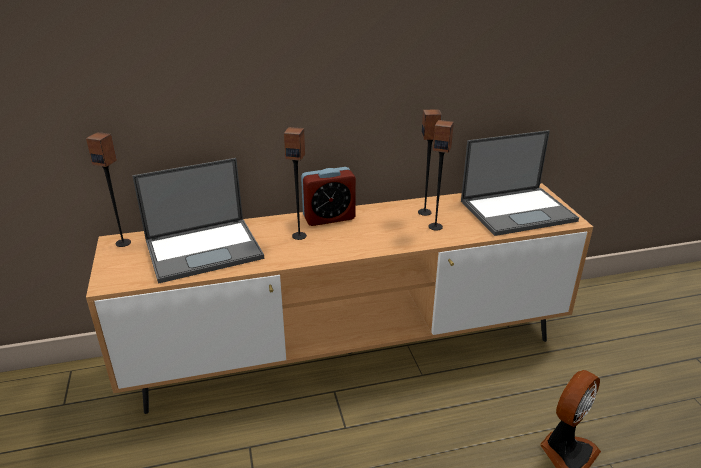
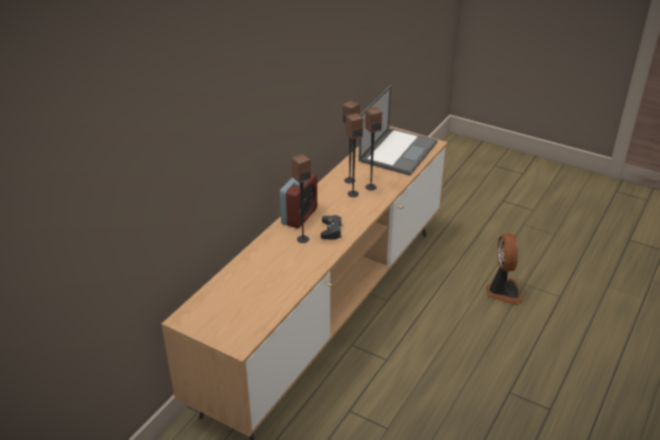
camera: 45 degrees left, 5 degrees up
(123, 243) = (192, 315): speaker -> speaker (352, 194)
(205, 249) = (259, 284): laptop -> none
(334, 242) = (331, 231): none -> black game controller

